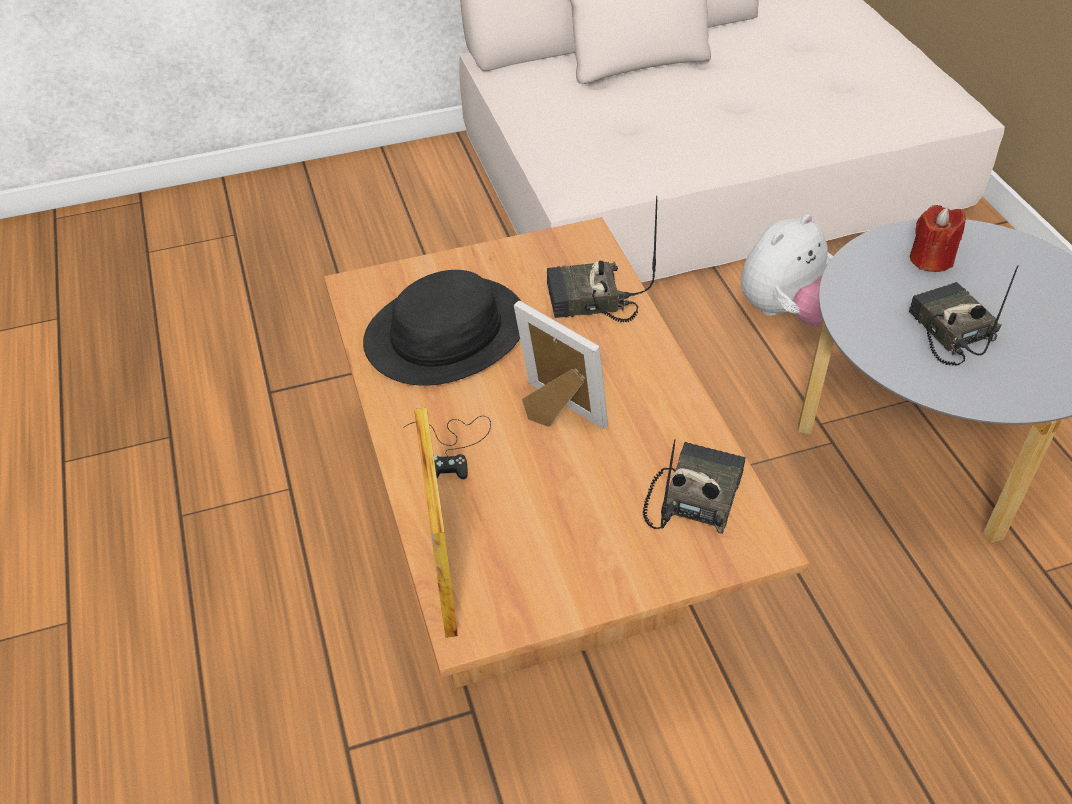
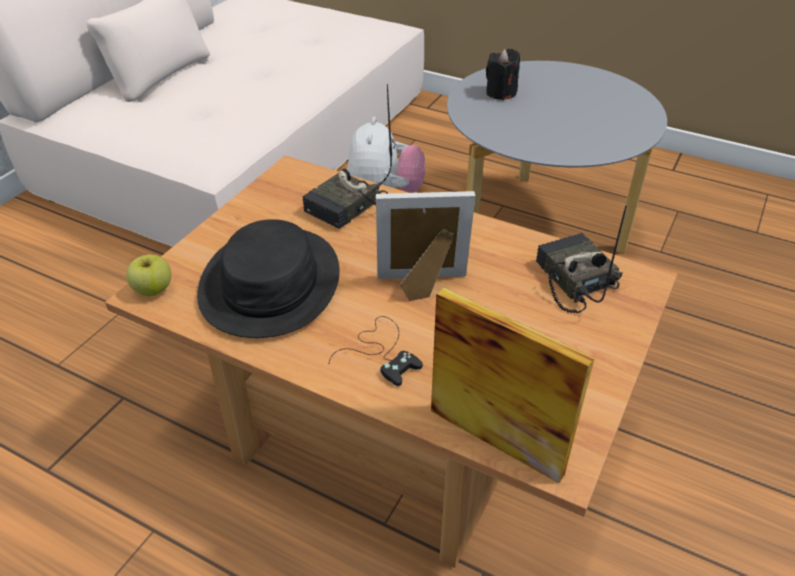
camera: 45 degrees left, 5 degrees down
(363, 286) = (153, 289): none -> apple
(930, 259) = (501, 93): red candle -> black candle
(947, 331) = (558, 122): radio -> none

